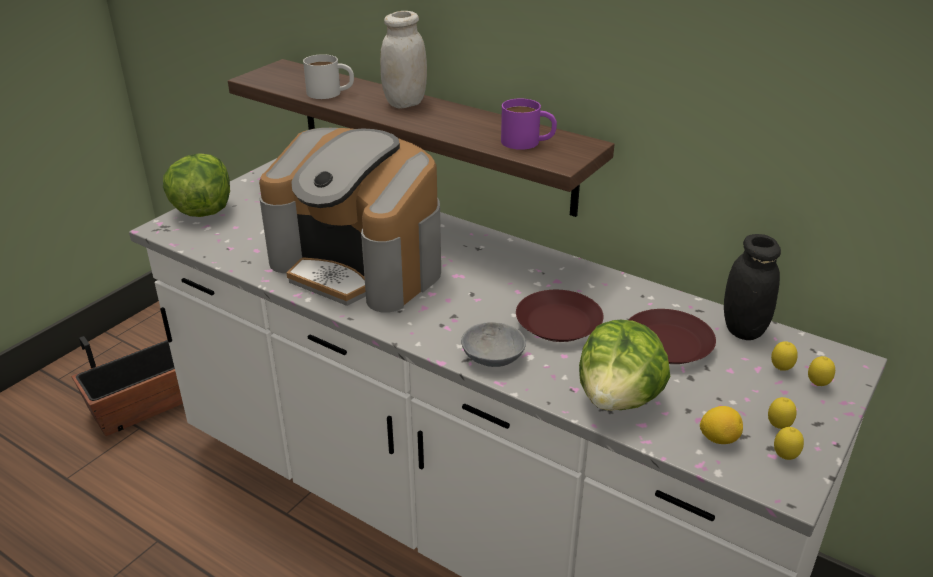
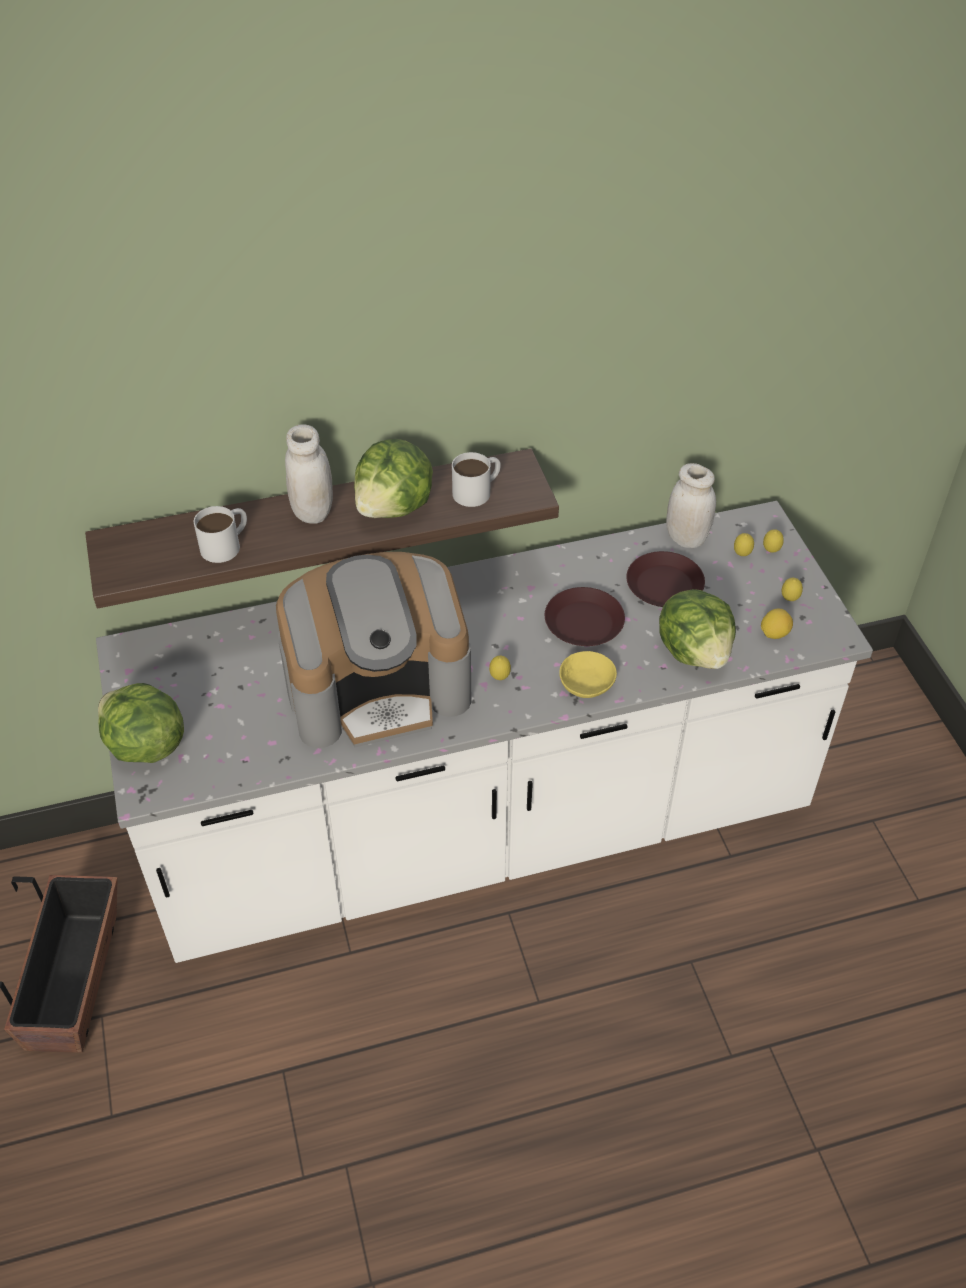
camera: 50 degrees left, 15 degrees up
(456, 124) = (395, 508): none -> lettuce
(492, 357) = (587, 685): grey bowl -> yellow bowl
(528, 142) = (478, 490): purple mug -> white mug
(743, 329) = (686, 538): black jar -> white jar
(784, 458) = (815, 618): lemon -> lemon (499, 678)

